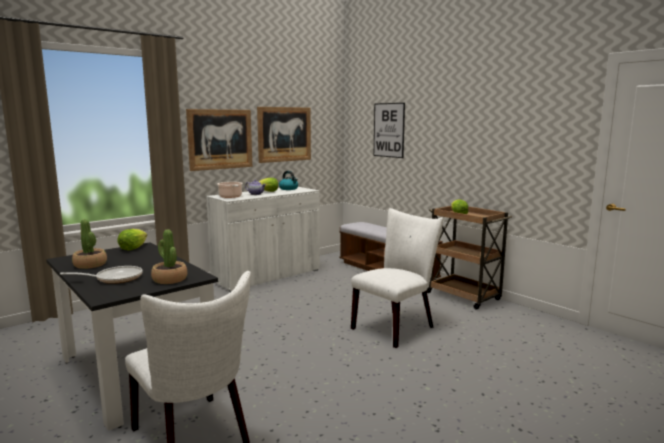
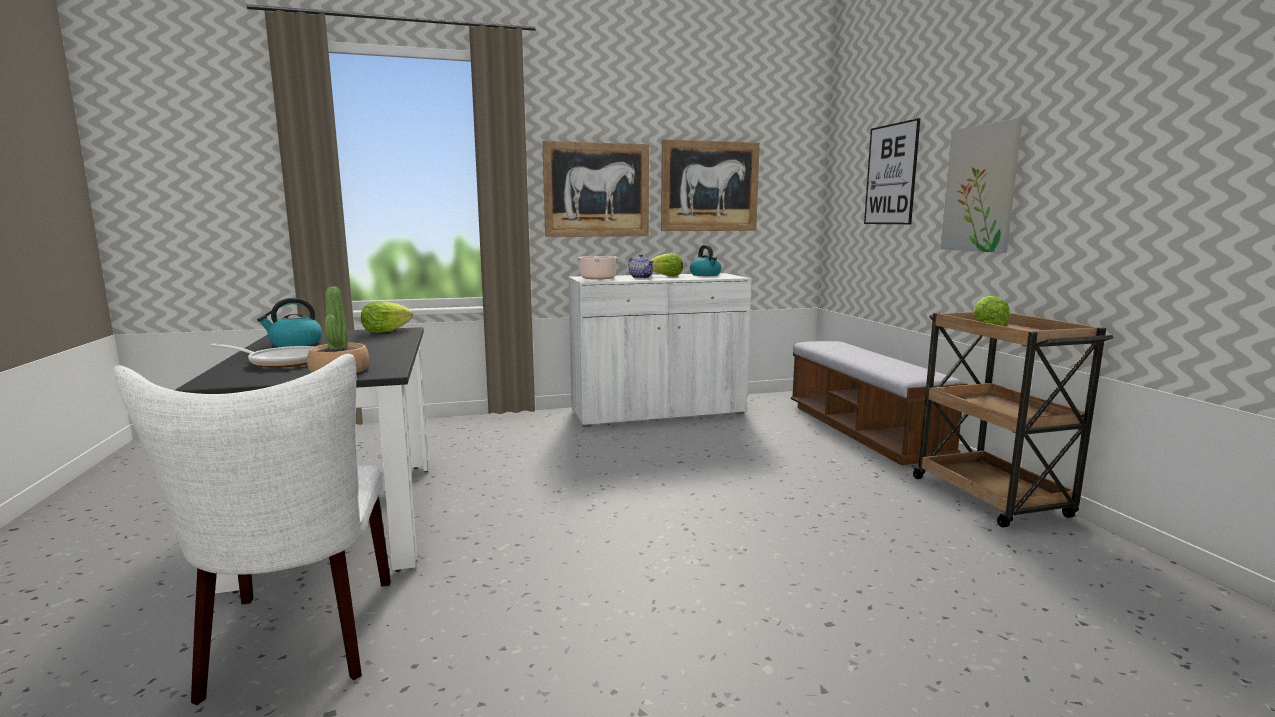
camera: 25 degrees right, 0 degrees up
(90, 265) = (295, 344): potted plant -> kettle
(396, 326) = (804, 528): white chair -> none
(442, 143) = (981, 189): none -> picture

